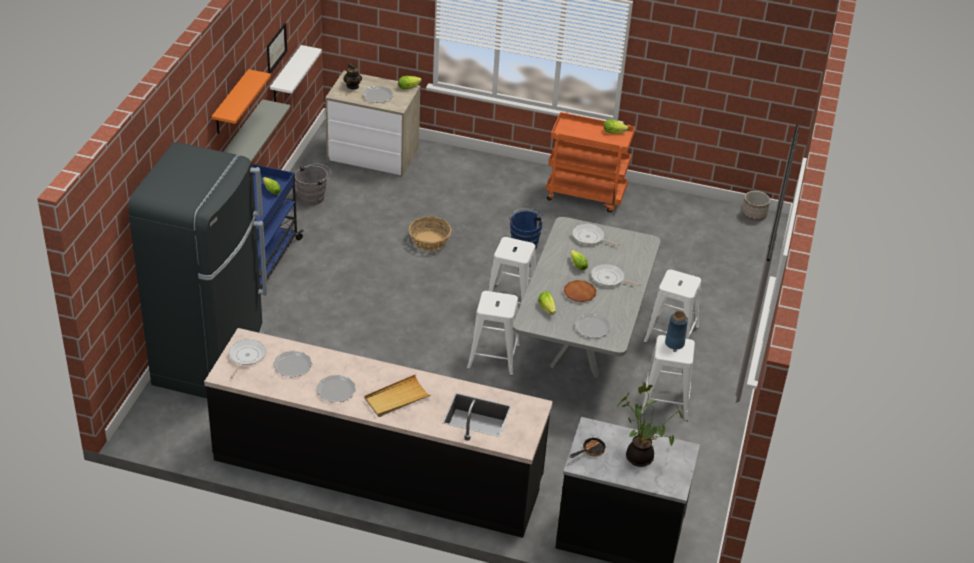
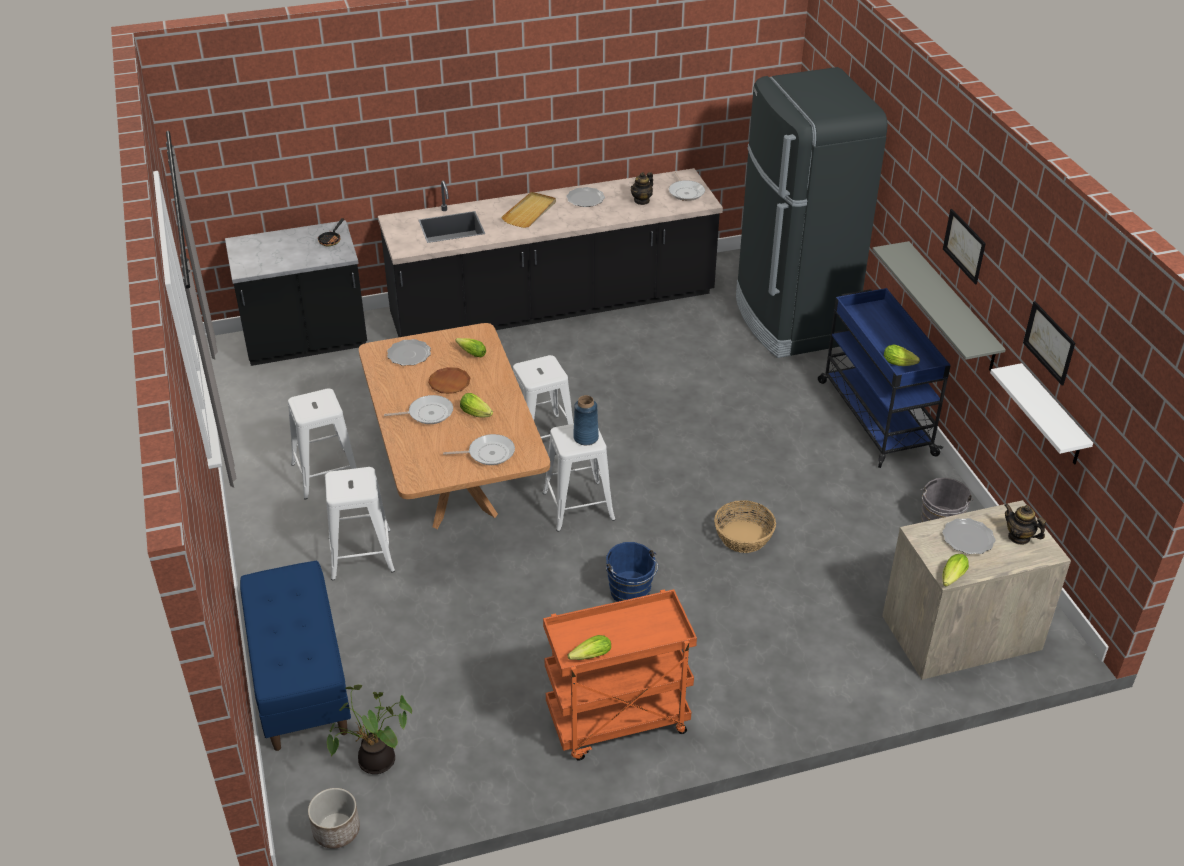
camera: 150 degrees right, 0 degrees up
(231, 103) = (964, 246): orange shelf -> picture
(292, 365) = (642, 200): plate -> teapot
(581, 348) = (456, 489): grey dining table -> brown dining table
(641, 456) = (282, 251): potted plant -> potted plant (375, 764)
(674, 343) = (318, 409): blue vase -> blue vase (586, 438)
(743, 283) = (299, 679): none -> blue bench

